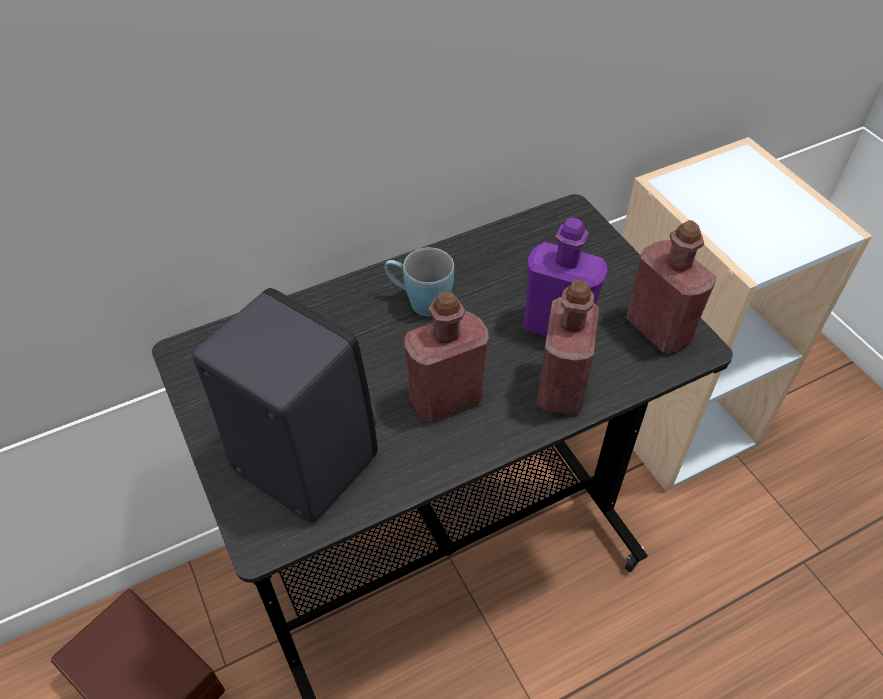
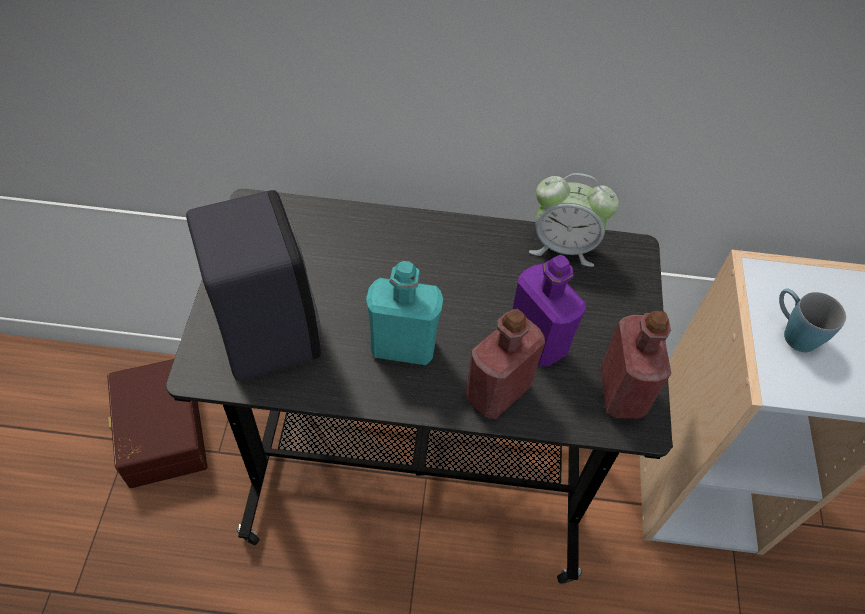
camera: 30 degrees right, 5 degrees up
(419, 301) = (446, 259): blue mug -> blue mug (793, 332)
(446, 398) = (403, 347): red bottle -> turquoise bottle
(511, 237) = (563, 246): none -> alarm clock

